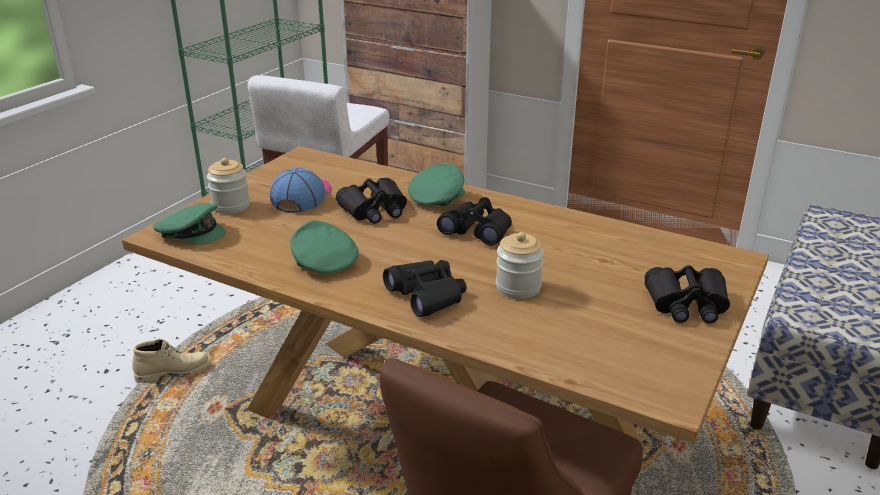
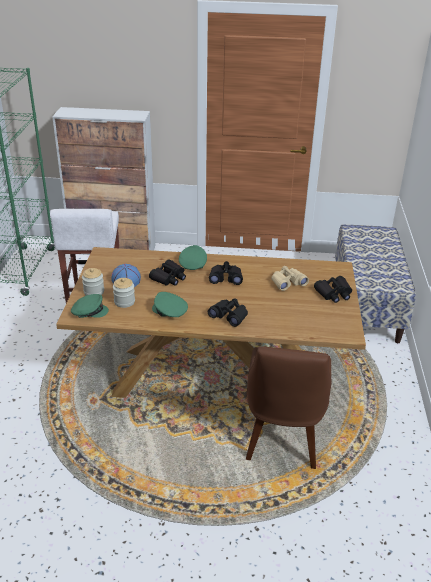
camera: 25 degrees left, 5 degrees up
(174, 372) = (54, 389): beige boot -> none
(518, 287) = (264, 302): jar -> jar (124, 302)
(597, 263) = (287, 282): none -> beige binoculars

